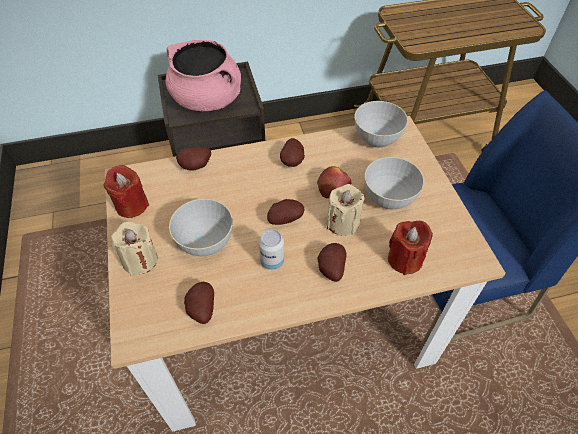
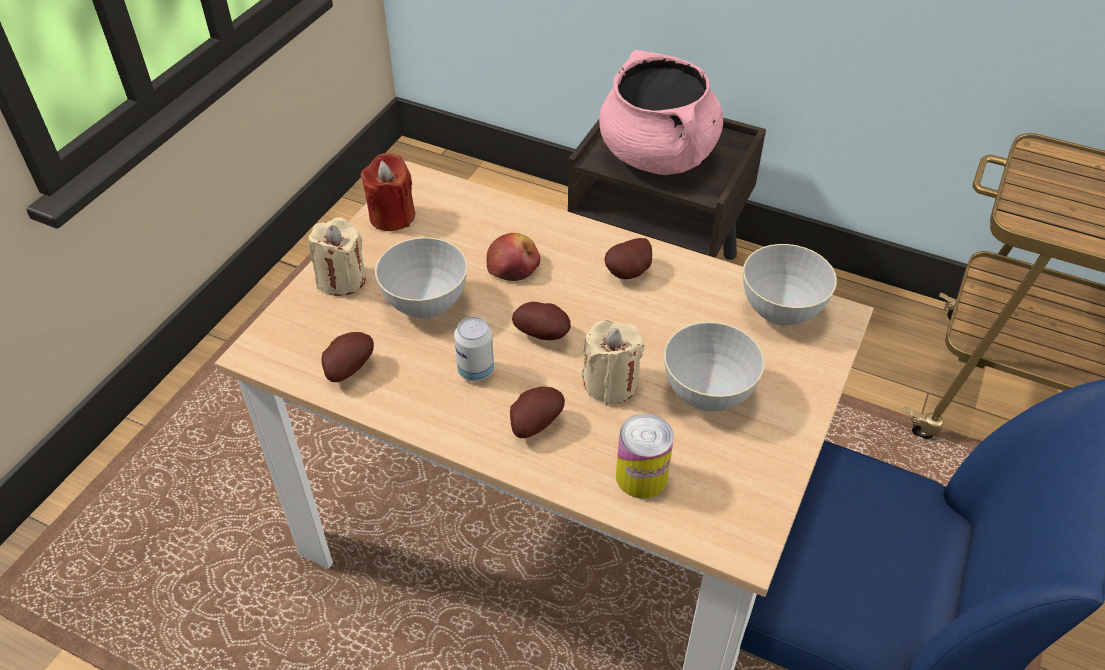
camera: 40 degrees right, 5 degrees down
(196, 167) = (504, 214): potato -> none
(333, 187) = (648, 334): apple -> apple (513, 266)
(405, 259) = (641, 476): red candle -> can

